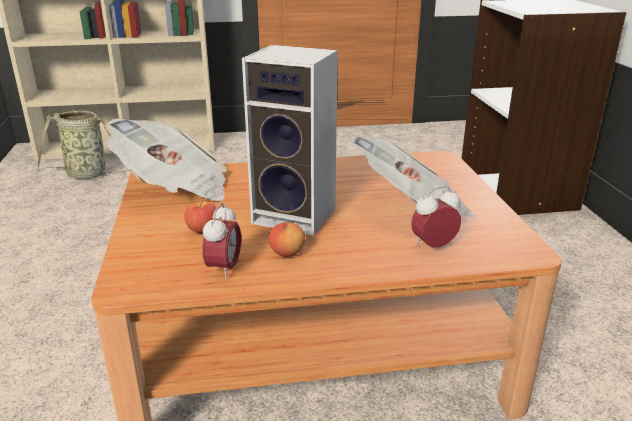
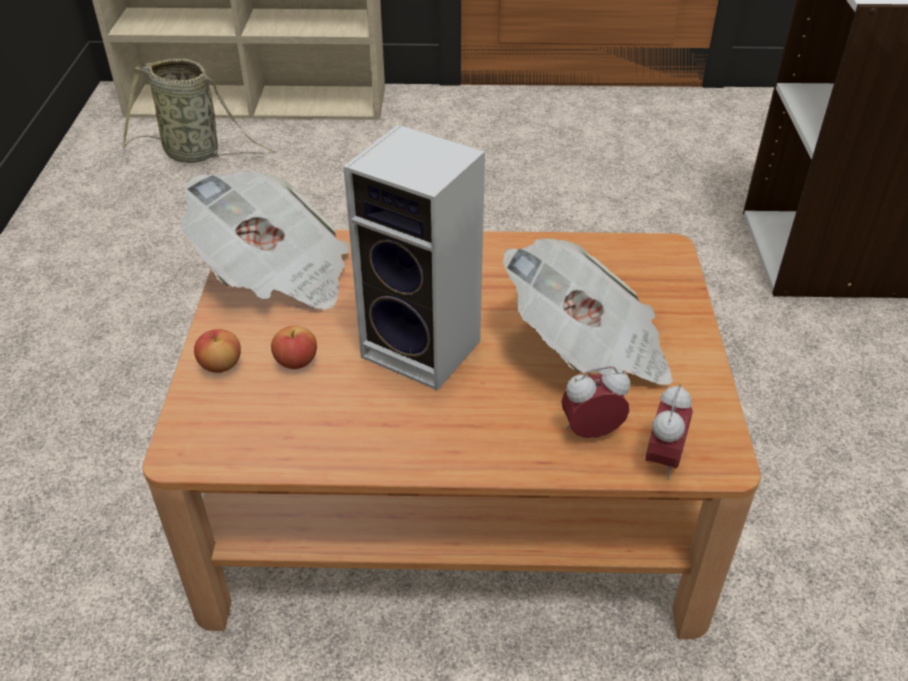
camera: 10 degrees right, 15 degrees up
(224, 269) = (308, 437): alarm clock -> alarm clock (662, 460)
(287, 252) = (394, 418): apple -> apple (221, 365)

